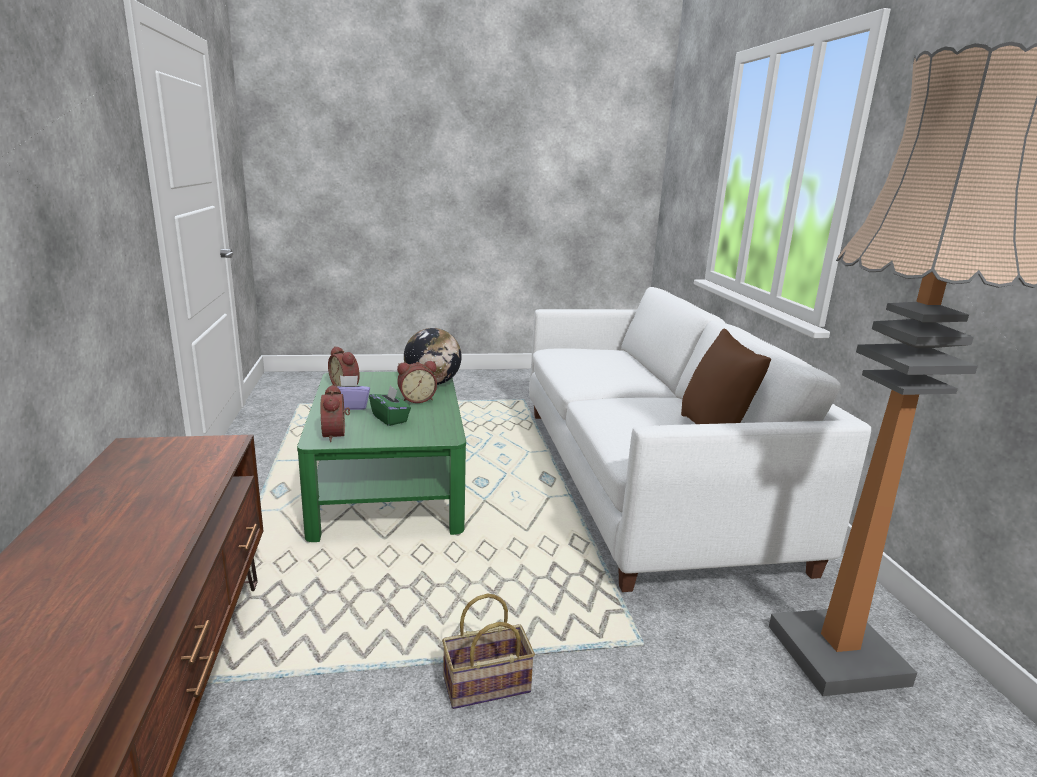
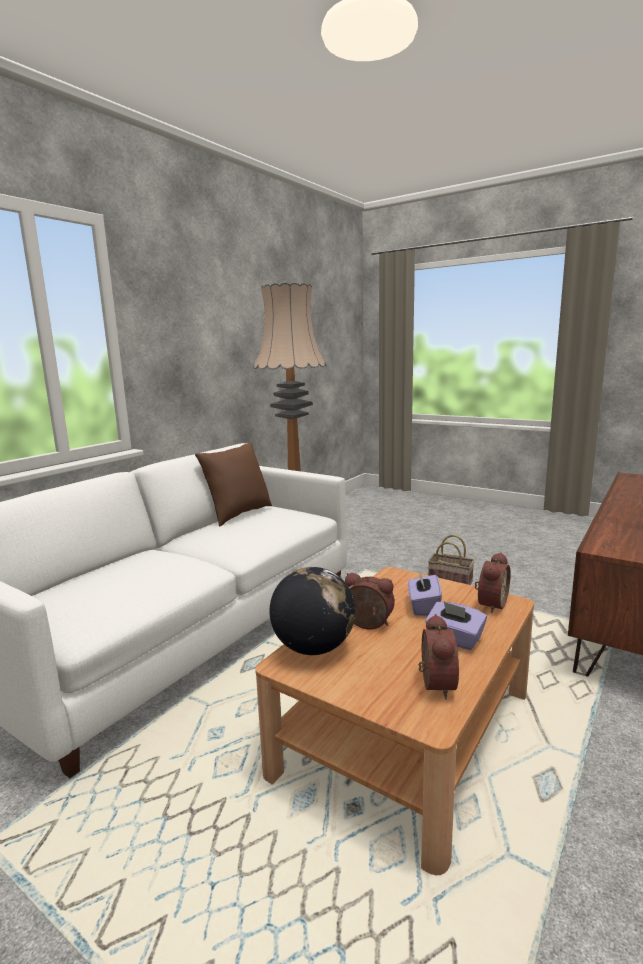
camera: 135 degrees left, 5 degrees down
(388, 485) = (406, 730): green coffee table -> brown coffee table
(390, 419) = (423, 607): green tissue box -> purple tissue box

